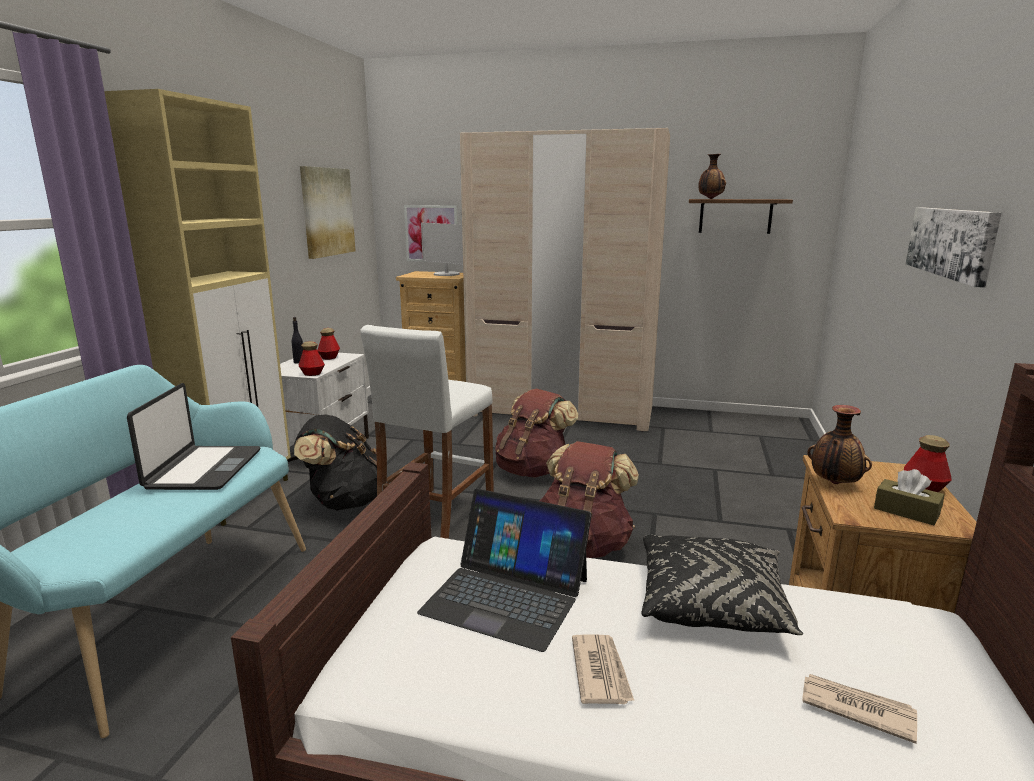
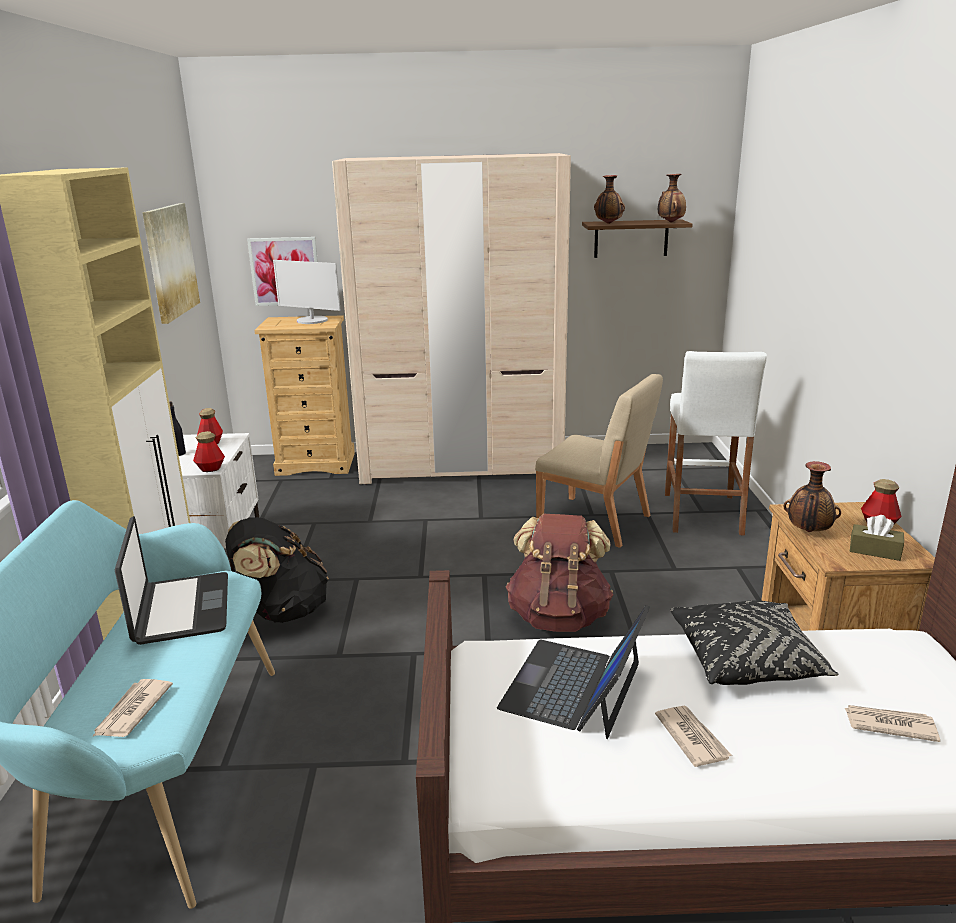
camera: 15 degrees left, 5 degrees up
(92, 539) = (132, 711): none -> newspaper
(436, 517) = (394, 611): white stool -> white stool (702, 514)
(506, 595) = (573, 686): laptop -> laptop turned 105 degrees clockwise
(533, 470) = (468, 542): brown backpack -> none
(660, 469) = (595, 521): none -> beige chair
(771, 199) = (670, 222): none -> vase
(951, 242) = (880, 298): picture -> none

